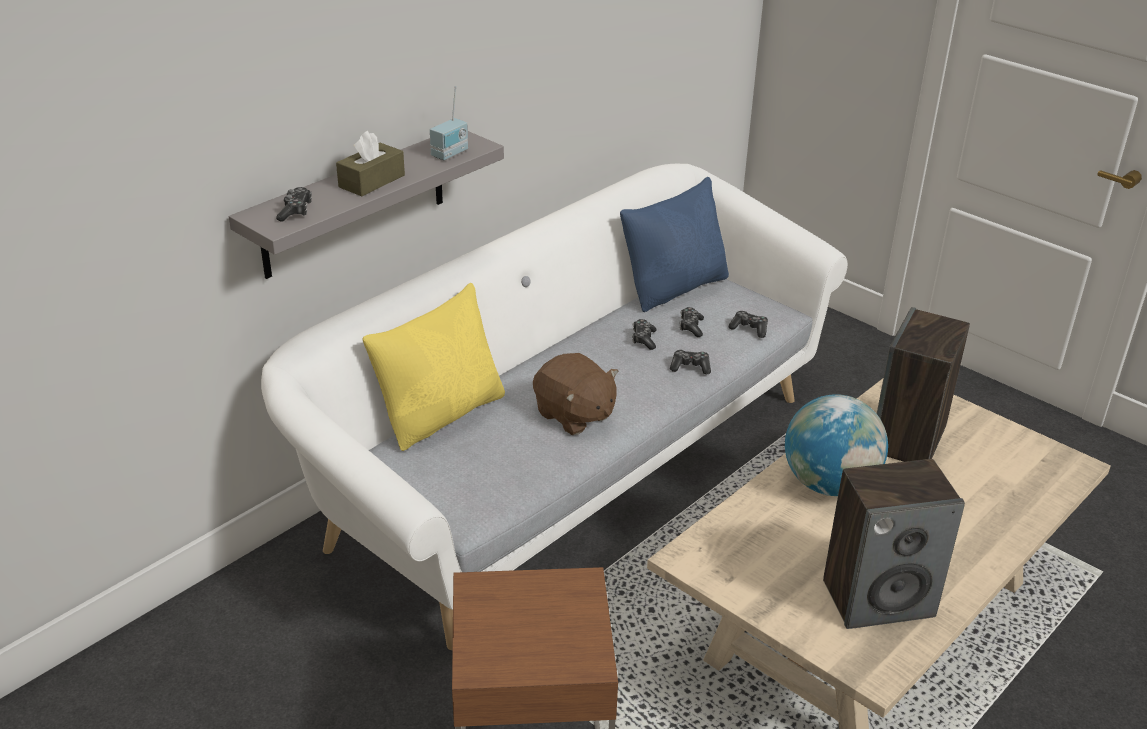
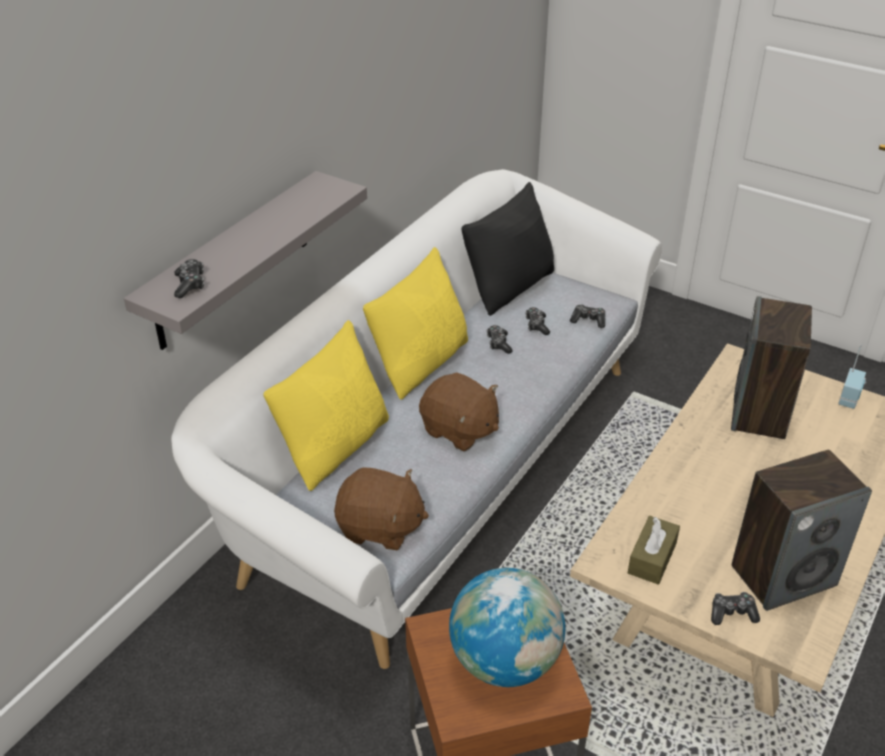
camera: 10 degrees left, 5 degrees up
(372, 181) = (253, 241): brown tissue box -> brown tissue box (652, 558)
(451, 154) = (319, 202): radio -> radio (850, 399)
(462, 495) = (380, 528): none -> brown plush toy
(555, 348) = (421, 363): none -> yellow pillow
(675, 288) = (510, 287): blue pillow -> black pillow
(690, 367) = (548, 366): game controller -> game controller (732, 613)
(829, 484) = (706, 467): globe -> globe (505, 661)

